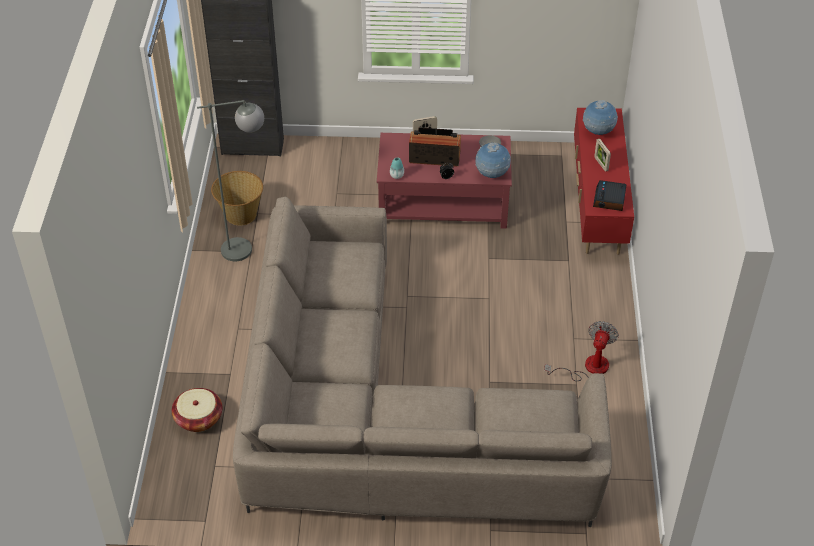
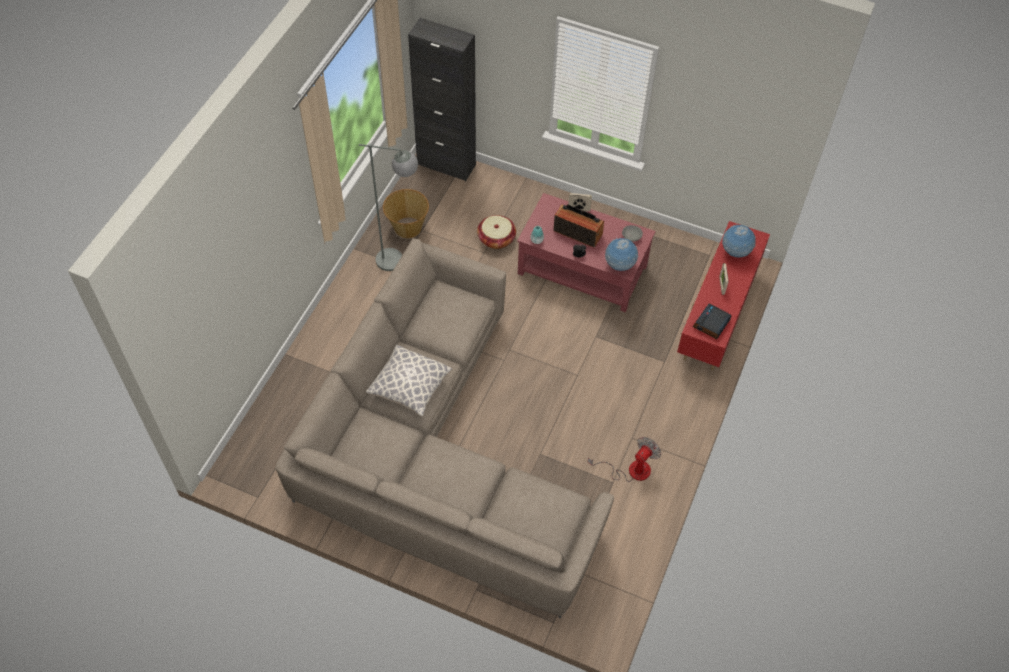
camera: 20 degrees right, 10 degrees up
(198, 418) = (292, 405): basket -> basket (496, 239)
(336, 346) = (410, 387): none -> pillow

